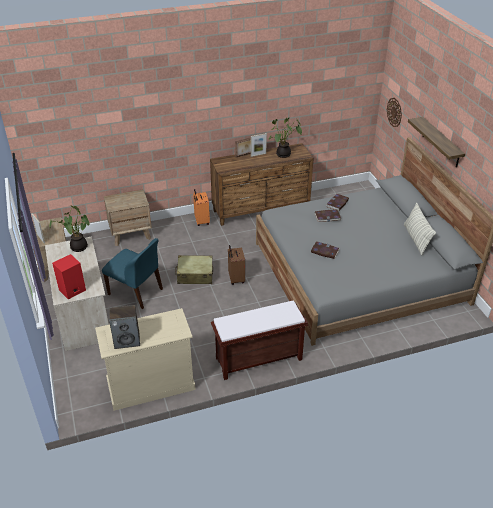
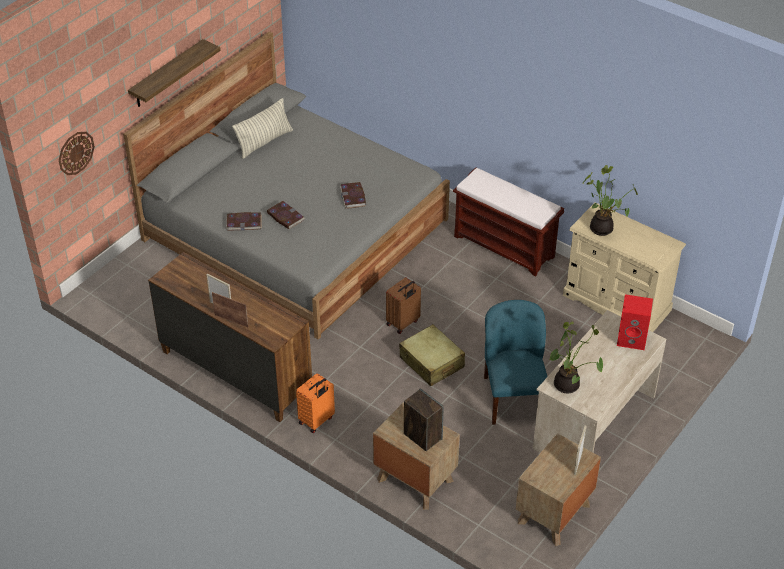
camera: 125 degrees left, 5 degrees up
(127, 340) = (649, 238): speaker -> speaker (422, 436)
(283, 155) = (201, 282): potted plant -> potted plant (603, 228)

